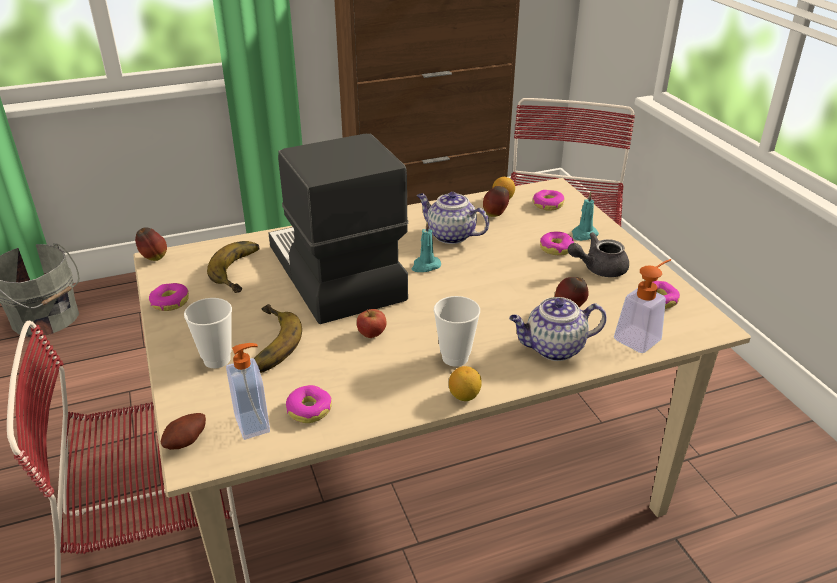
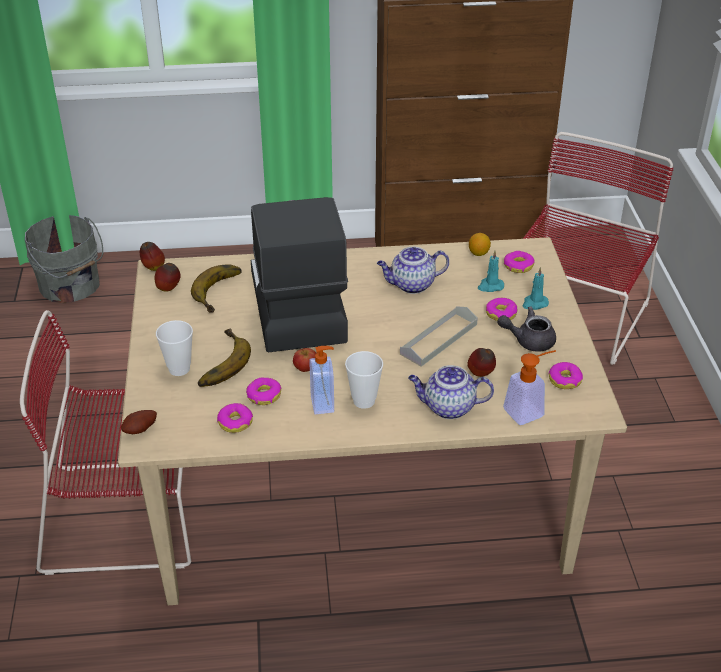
camera: 15 degrees right, 5 degrees up
(170, 302) = (156, 312): donut -> donut (263, 395)
(254, 423) = (191, 425): soap dispenser -> soap dispenser (323, 404)
(425, 266) = (376, 312): turquoise candle -> turquoise candle (490, 286)
(450, 235) = (411, 285): teapot -> teapot turned 60 degrees counterclockwise
(464, 396) = (357, 434): lemon -> none
(495, 215) = (463, 269): apple -> apple (169, 289)
(505, 281) = (439, 339): none -> grey tray

